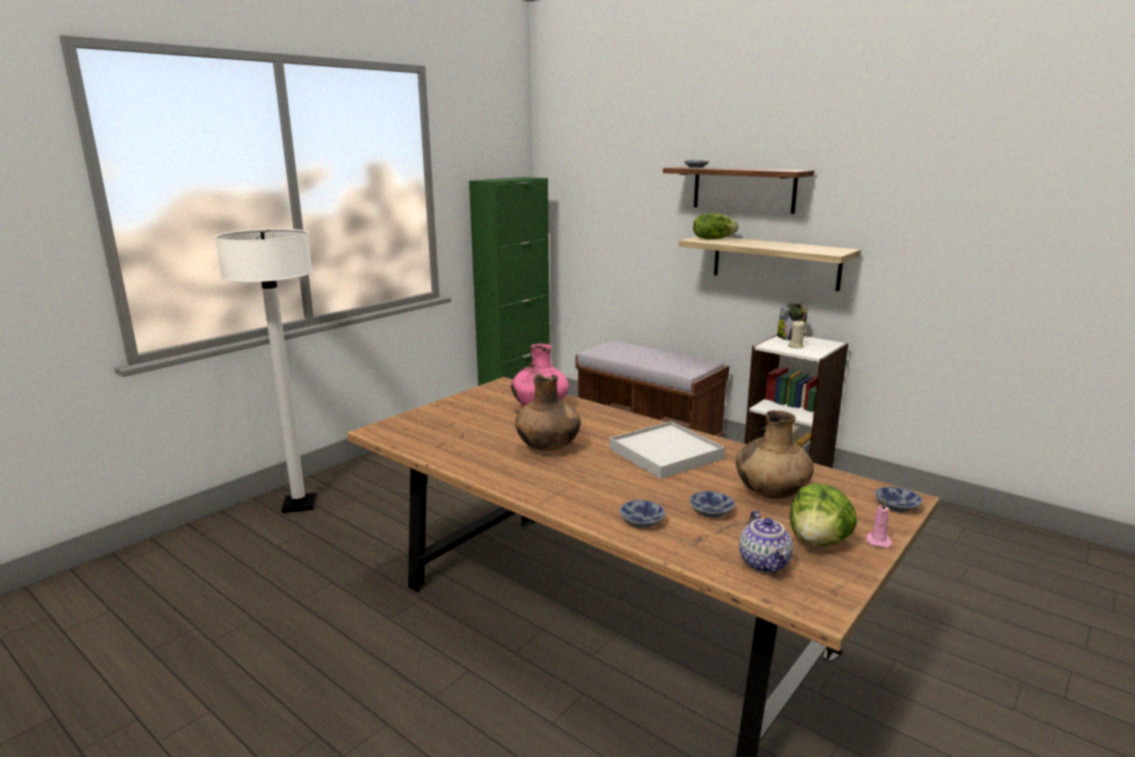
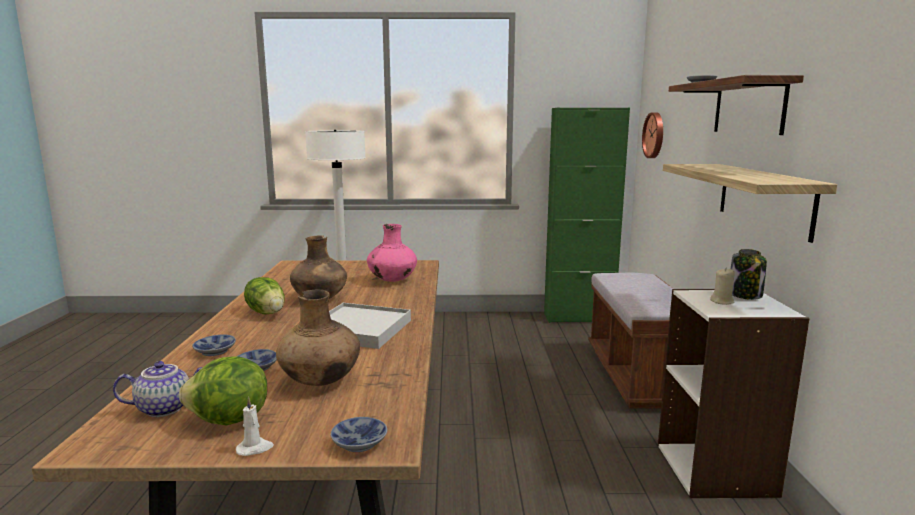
camera: 50 degrees right, 5 degrees down
(577, 206) = (655, 135): none -> wall clock
(713, 239) = (702, 165): lettuce -> lettuce (267, 312)
(765, 563) = (165, 408): teapot -> teapot turned 150 degrees counterclockwise
(878, 541) = (255, 448): pink candle -> white candle

